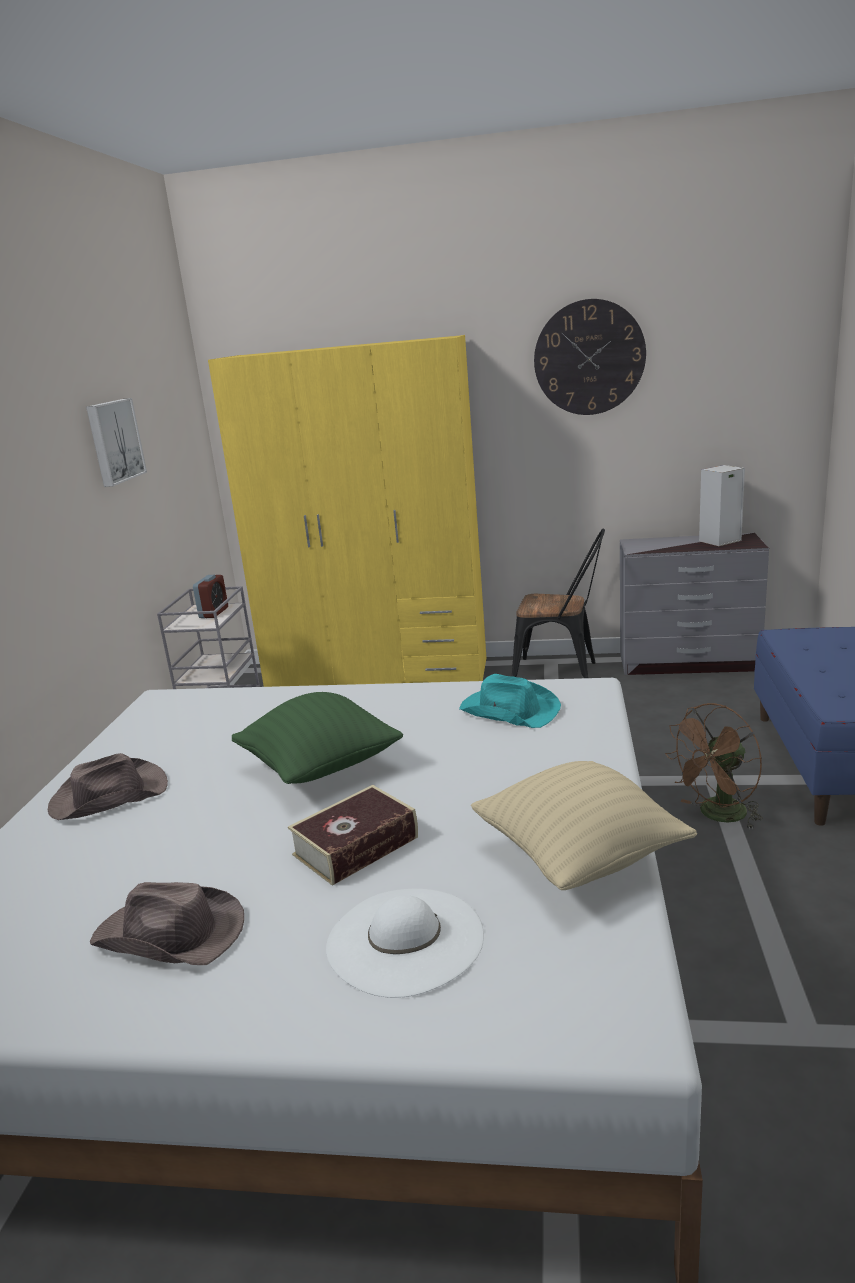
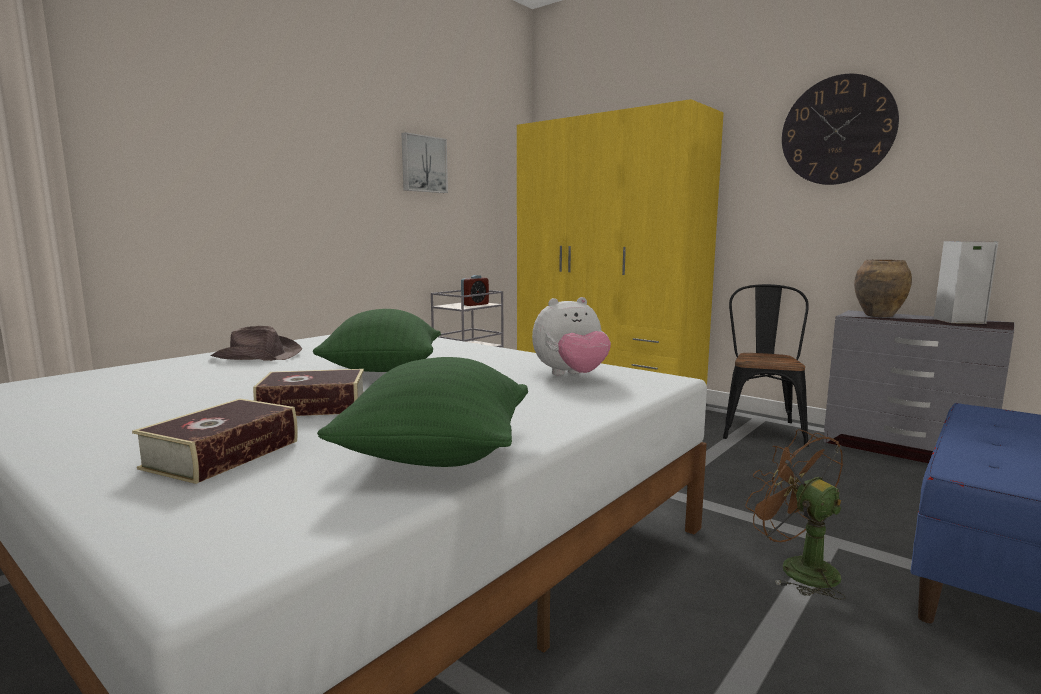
camera: 30 degrees right, 10 degrees down
(171, 935) = (134, 410): brown hat -> none
(405, 940) = (222, 454): white hat -> book
(508, 710) = (571, 375): turquoise hat -> plush toy
(562, 674) = (761, 427): black chair -> black chair turned 120 degrees counterclockwise
(579, 857) = (437, 456): beige pillow -> green pillow
(656, 545) = (879, 316): none -> brown vase
(717, 816) = (797, 568): brown fan -> brown fan turned 60 degrees clockwise

